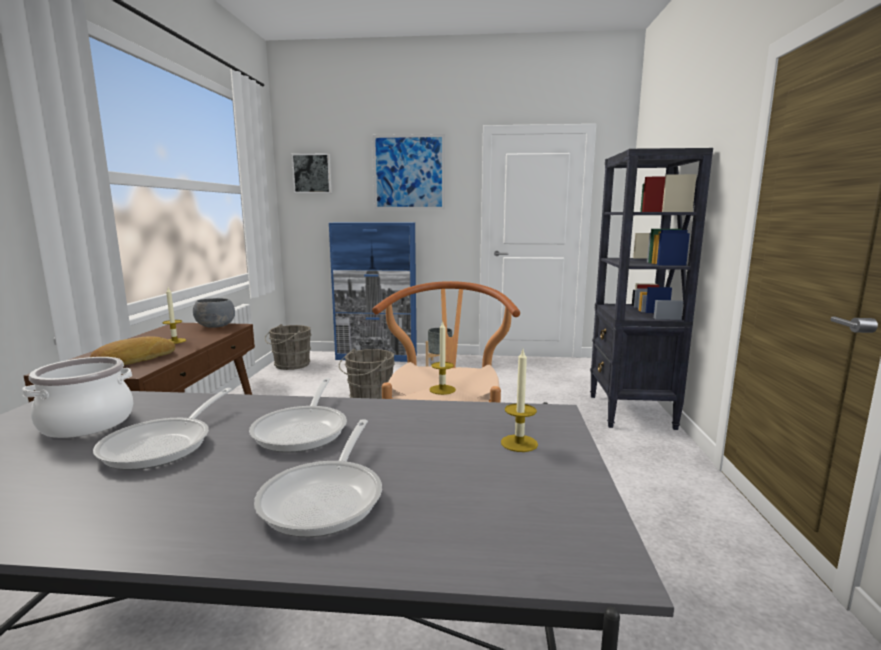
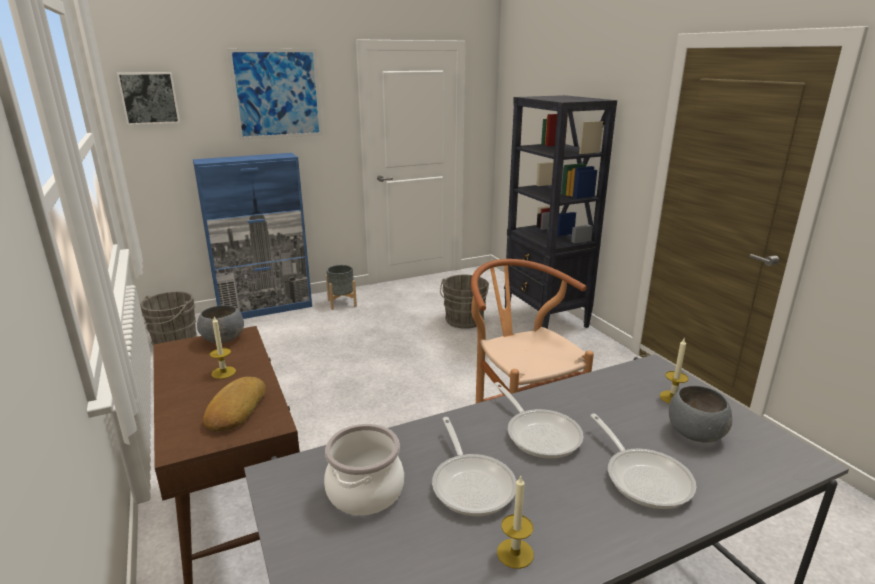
camera: 30 degrees left, 10 degrees up
(368, 399) = (316, 362): grey bucket -> grey bucket (464, 321)
(442, 389) = (543, 362): candle -> candle (515, 553)
(479, 481) = (695, 433): none -> grey bowl

